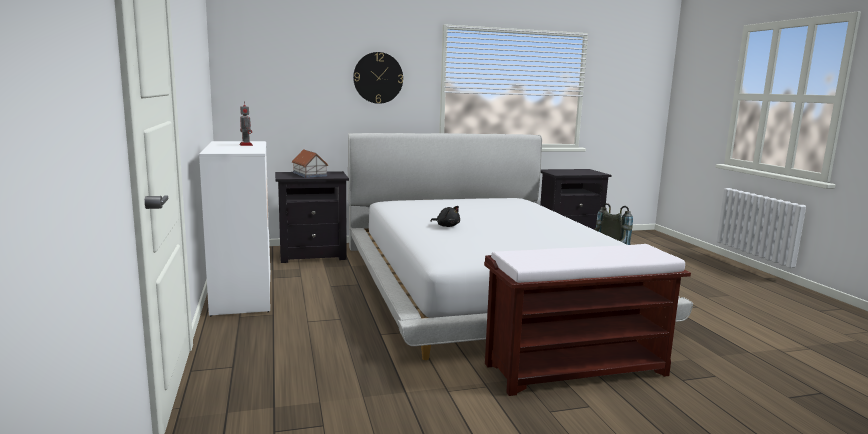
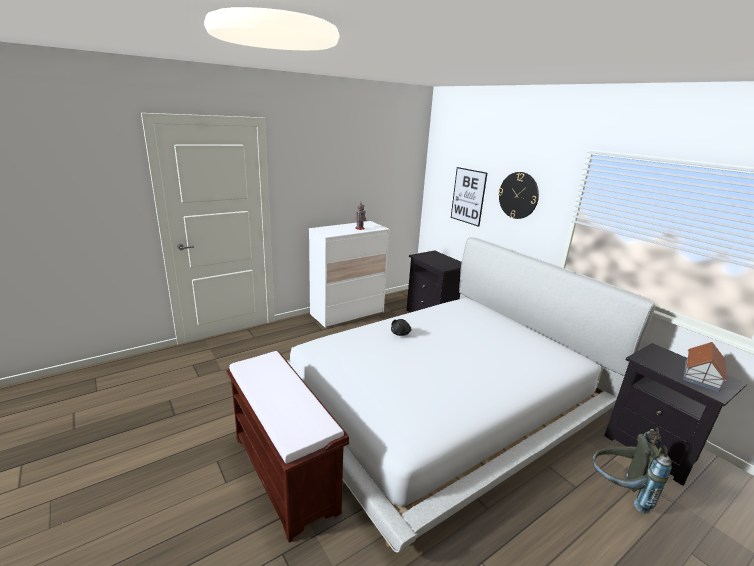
camera: 70 degrees right, 10 degrees up
(304, 90) = (468, 196): none -> picture
(310, 174) = (440, 259): toy house -> toy house (701, 375)

